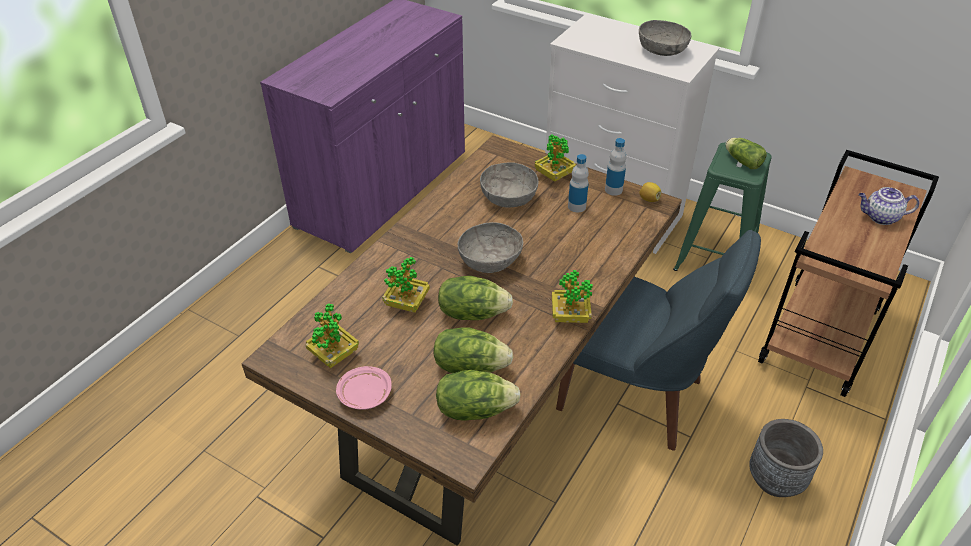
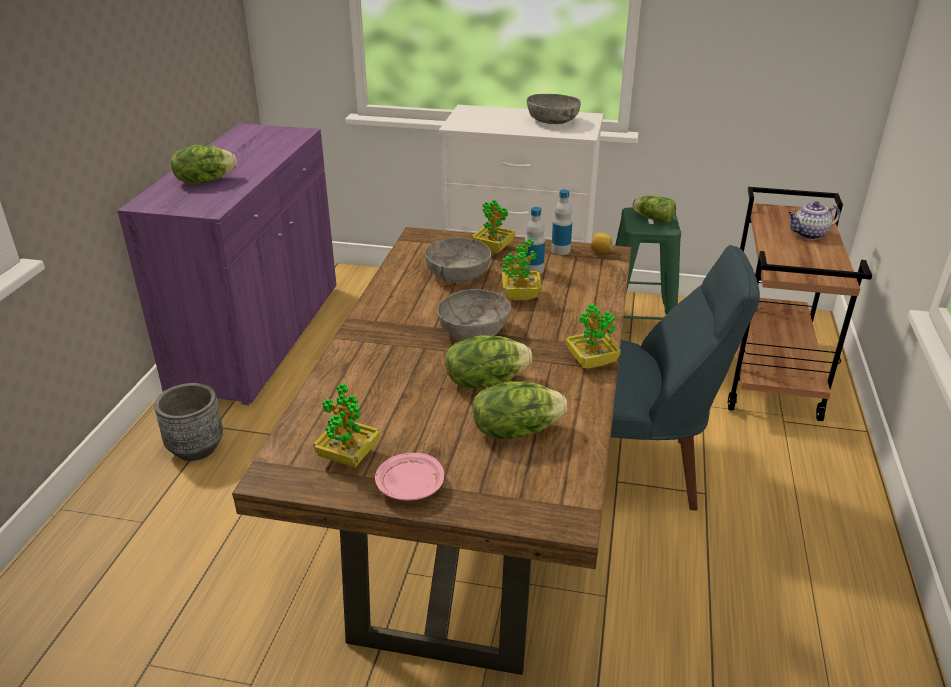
camera: 20 degrees left, 10 degrees down
(407, 304) = (405, 388): potted plant -> potted plant (520, 296)
(475, 409) = (547, 469): lettuce -> lettuce (204, 180)
(775, 480) = (806, 510): grey planter -> grey planter (196, 448)

